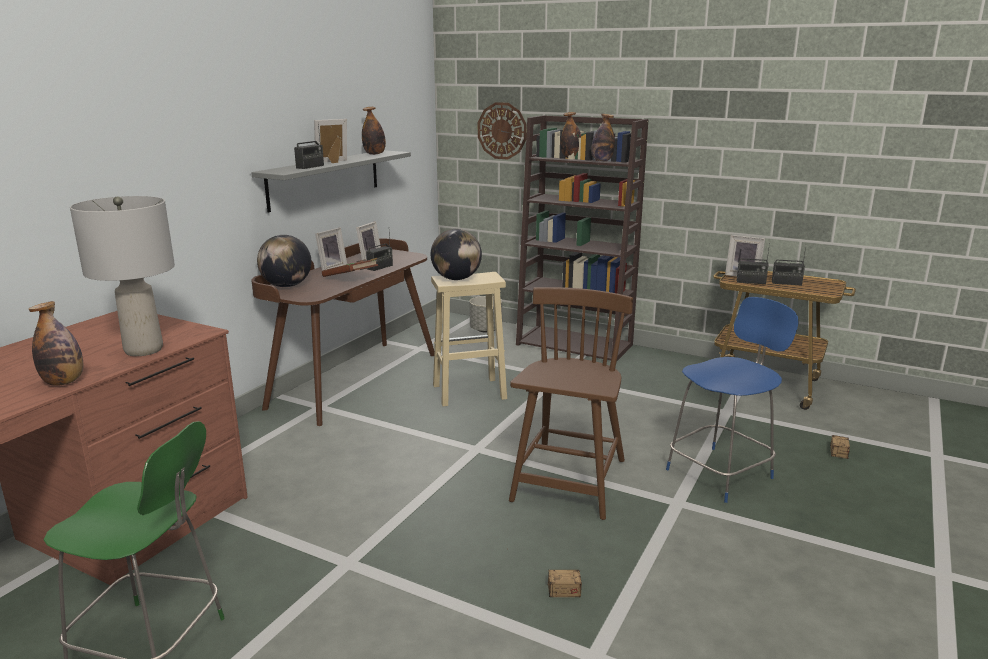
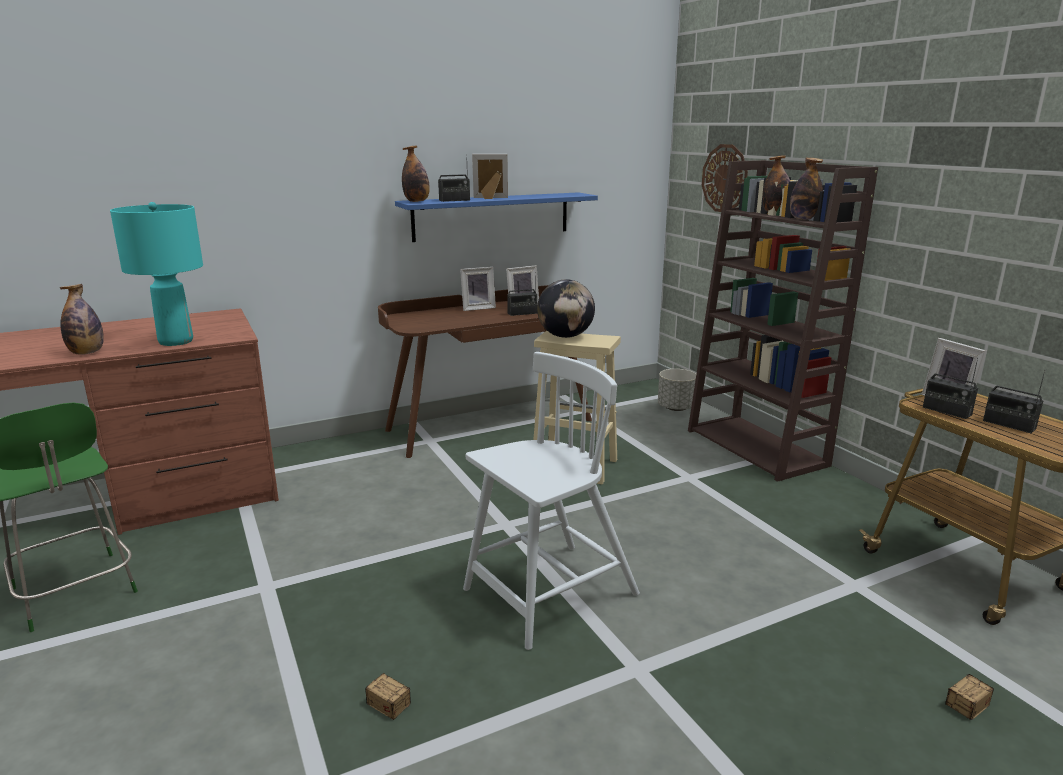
camera: 35 degrees right, 0 degrees up
(143, 350) = (175, 341): grey table lamp -> turquoise table lamp
(286, 286) = (414, 316): globe -> none
(325, 179) = (492, 216): grey shelf -> blue shelf
(351, 278) = (477, 319): brown book -> none
(374, 154) = (555, 194): bottle -> bottle (417, 201)
(569, 482) = (548, 594): brown chair -> white chair
(721, 472) = (743, 657): blue chair -> none

